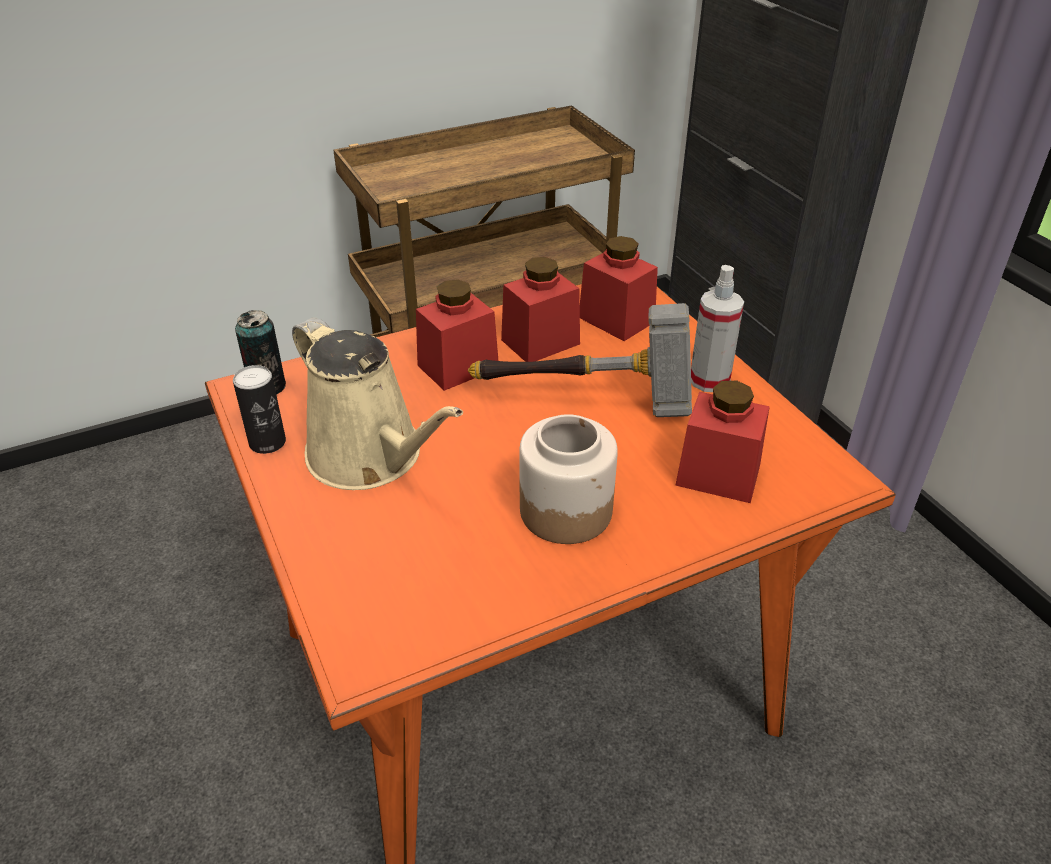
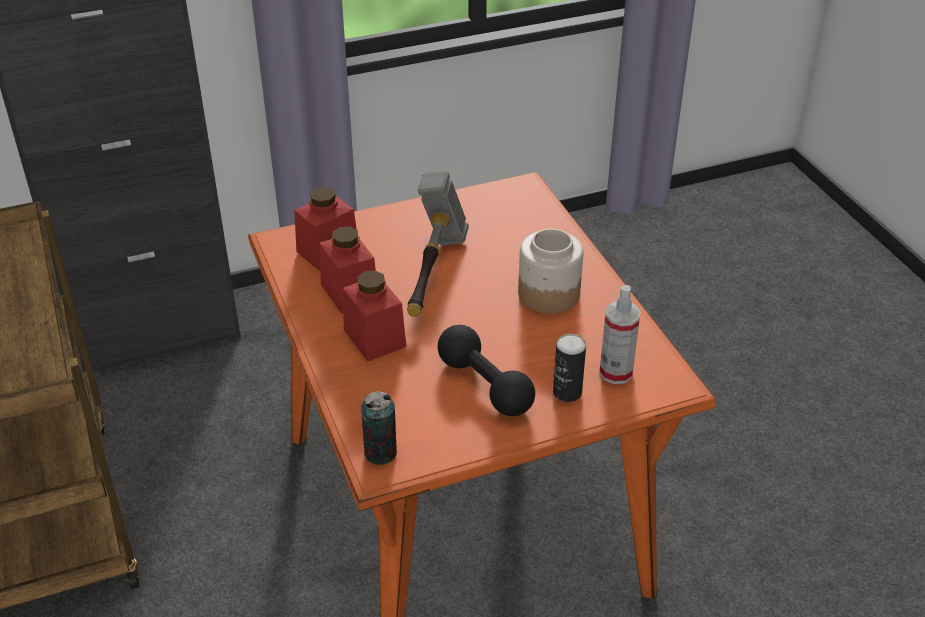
camera: 85 degrees left, 0 degrees up
(267, 442) = (459, 446): can -> can (567, 392)
(371, 457) = (485, 385): beige watering can -> black dumbbell
(709, 380) = (418, 218): spray bottle -> spray bottle (616, 372)
(718, 475) = (518, 229): red jar -> none

